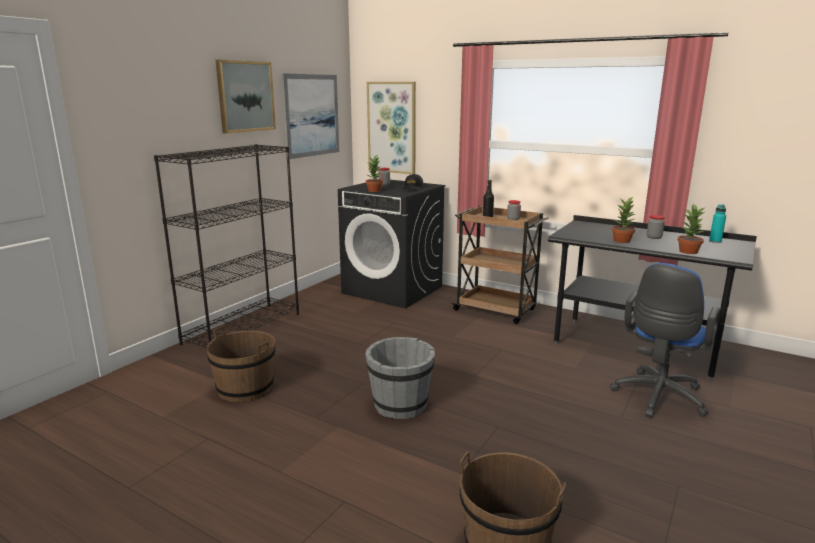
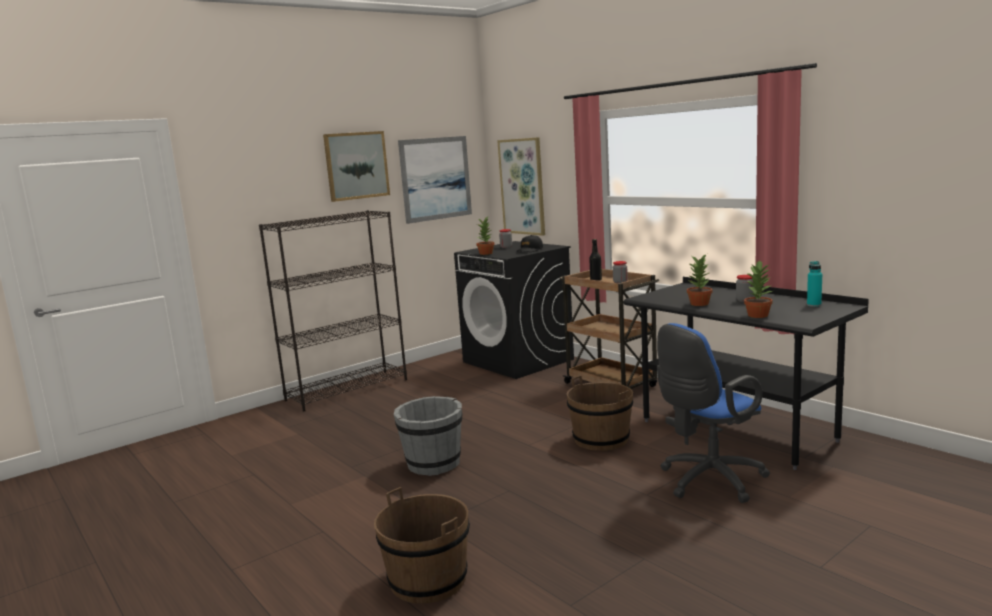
camera: 20 degrees right, 5 degrees down
(245, 388) = (311, 439): brown bucket -> brown bucket (601, 439)

